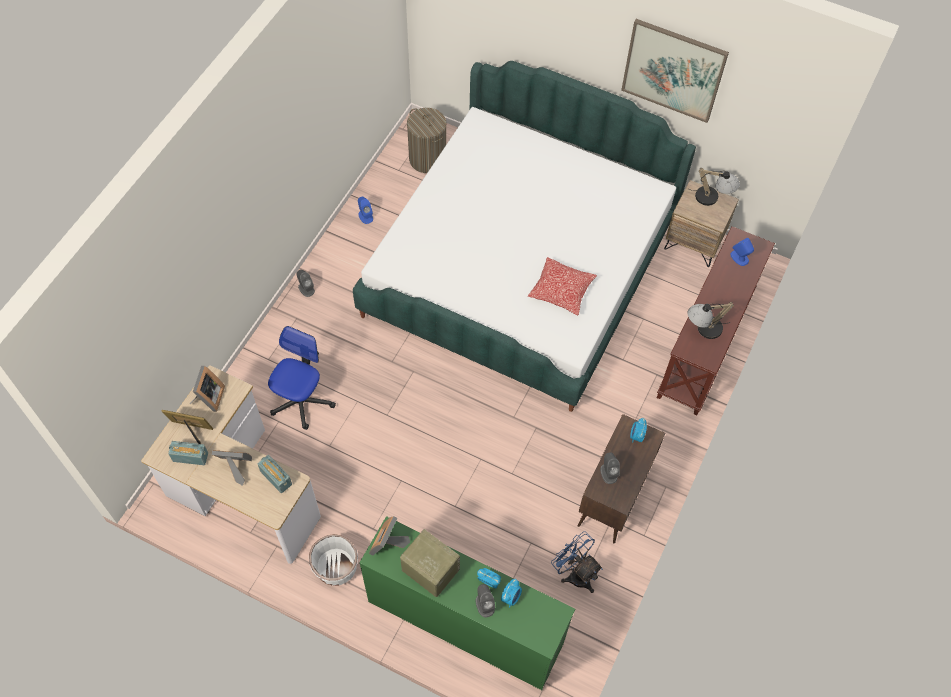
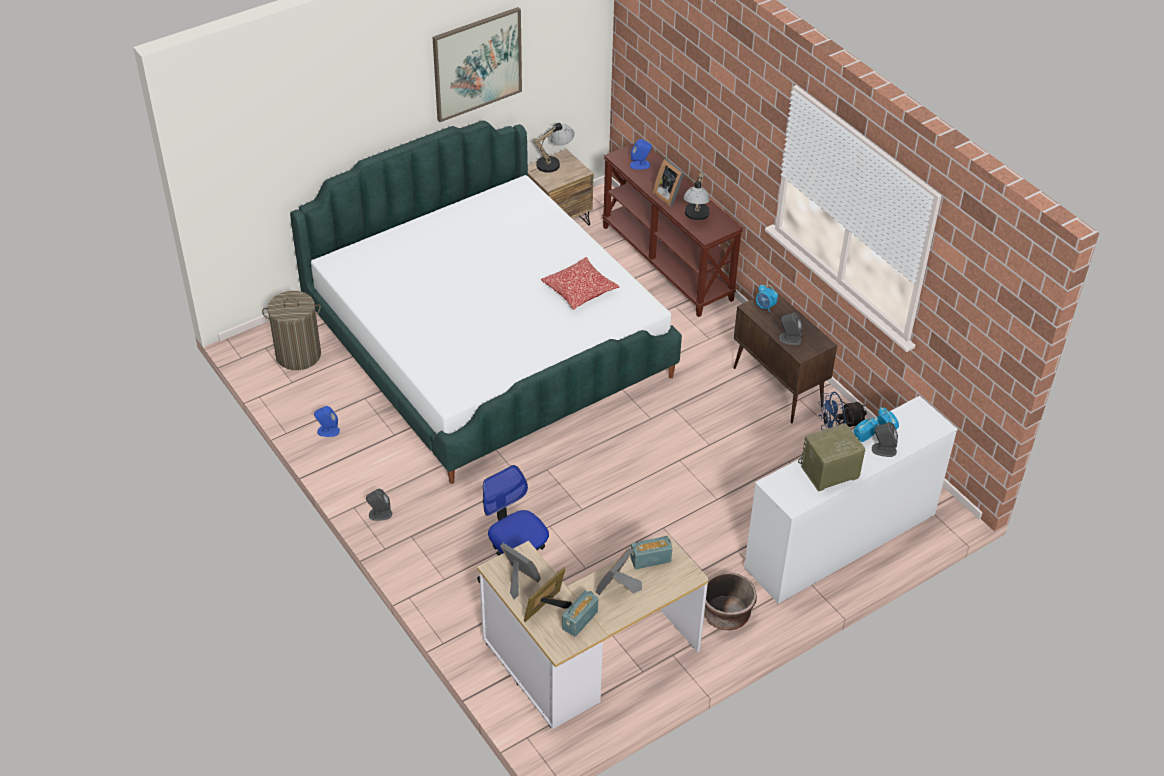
camera: 60 degrees left, 15 degrees down
(336, 567) = (726, 615): white planter -> brown planter
(388, 544) = (785, 491): picture frame -> picture frame (669, 195)
(464, 622) = (840, 541): green dresser -> white dresser

